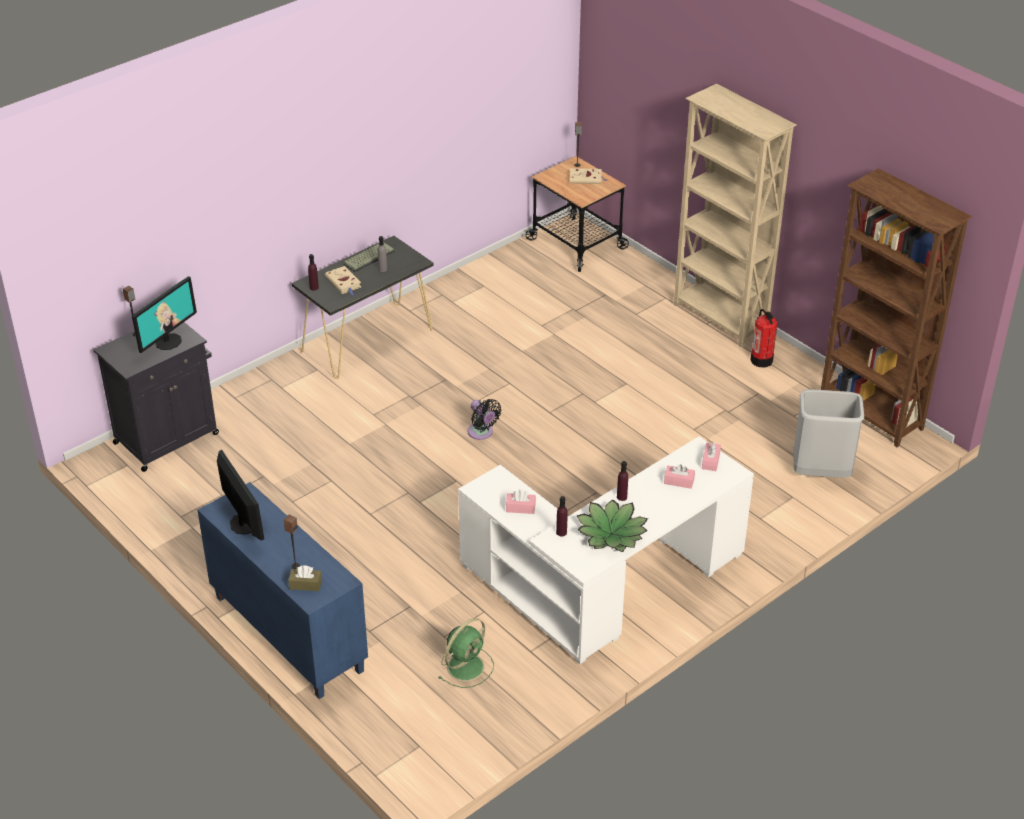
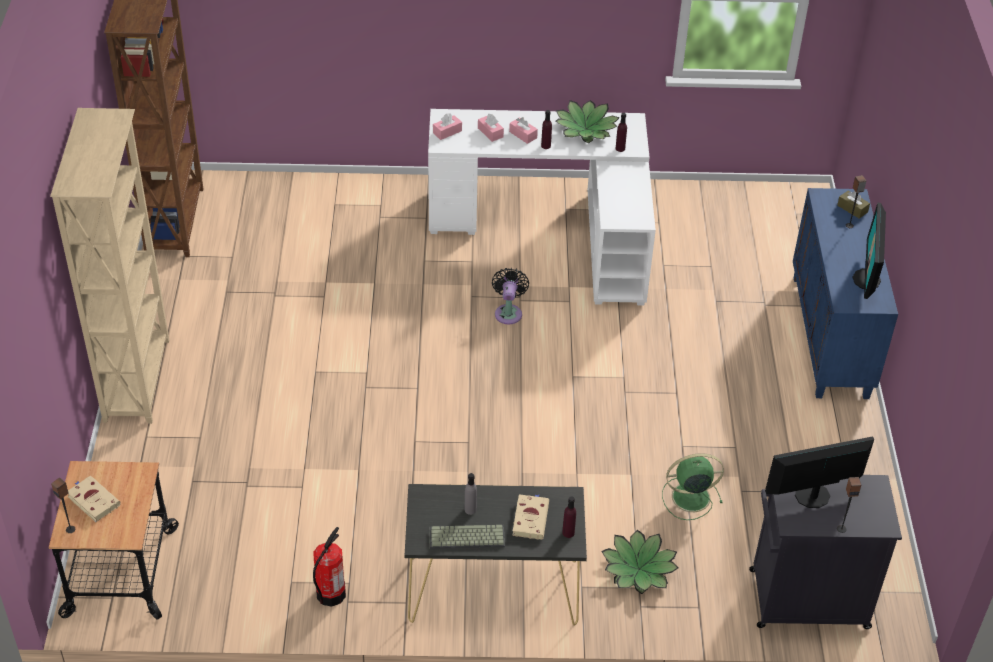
camera: 140 degrees left, 5 degrees up
(291, 396) = (638, 569): none -> potted plant
(466, 666) = (714, 239): green fan -> green fan (689, 497)
(481, 433) = (500, 406): black fan -> black fan (508, 312)
(520, 508) = (624, 189): pink tissue box -> pink tissue box (523, 135)
(761, 360) = (174, 317): fire extinguisher -> fire extinguisher (330, 594)
(820, 473) = (288, 206): grey trash can -> none

